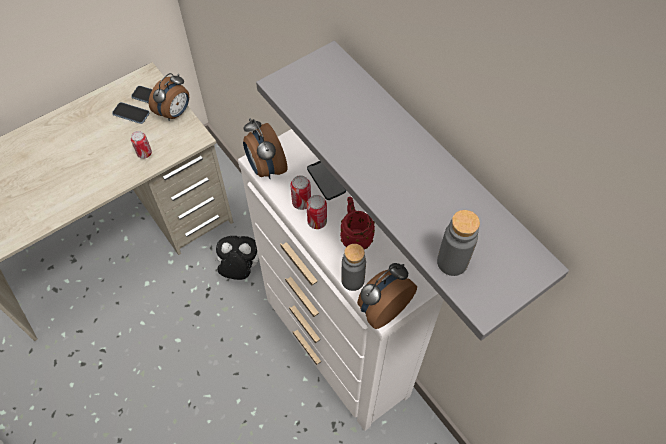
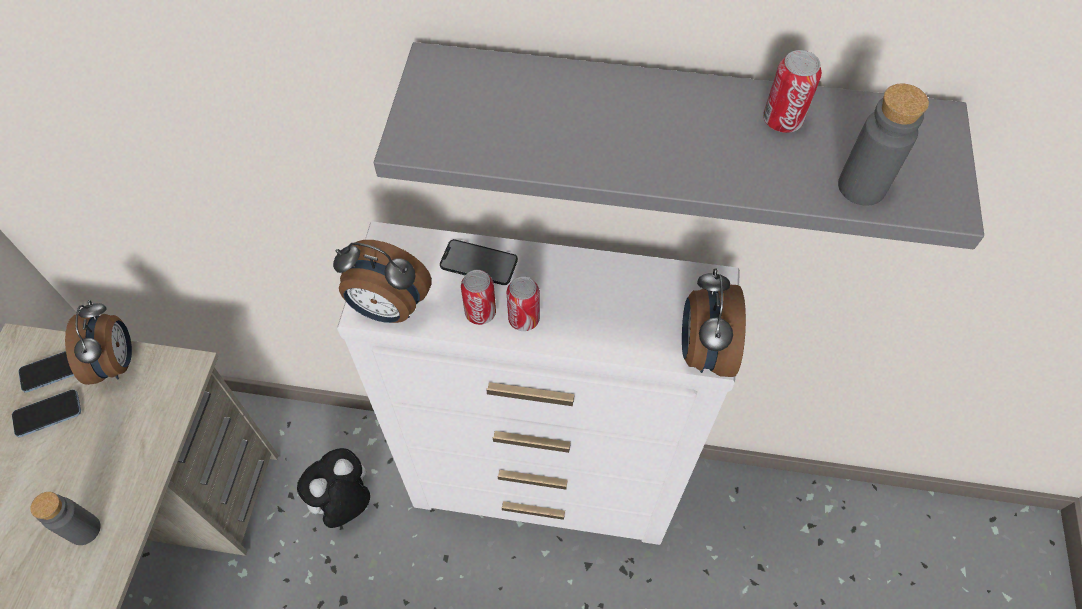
camera: 45 degrees left, 0 degrees up
(144, 153) = (128, 449): can -> can (782, 120)
(352, 280) = (638, 349): grey bottle -> grey bottle (84, 530)
(354, 235) = (583, 298): red mug -> none

